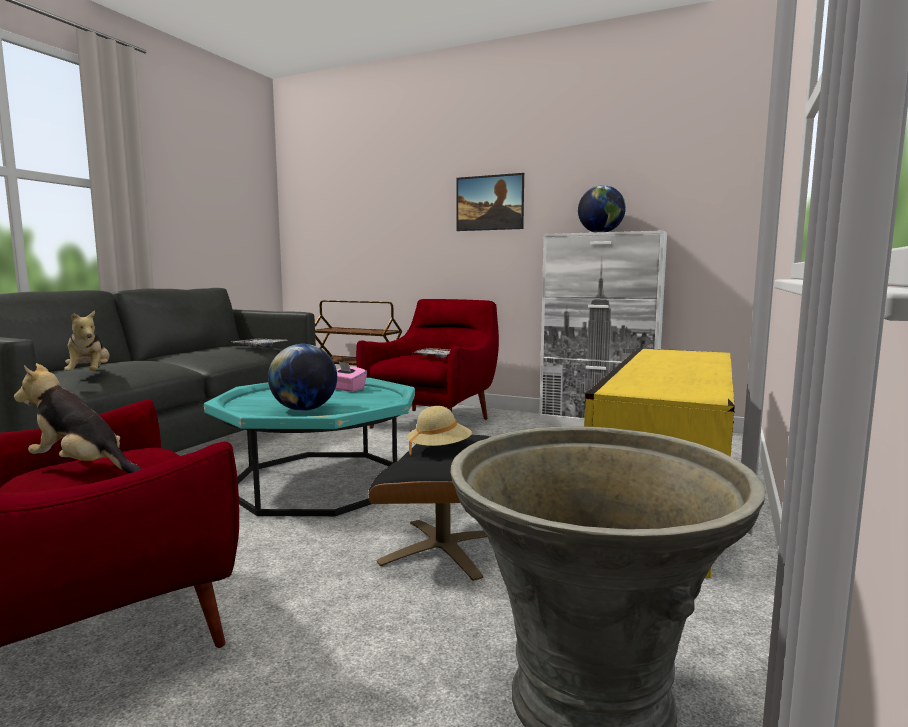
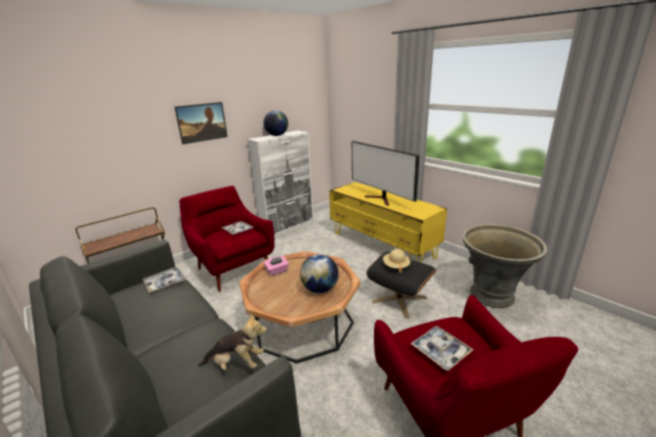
camera: 65 degrees left, 15 degrees up
(82, 467) = (440, 351): plush toy -> tray
(319, 482) = (302, 323): turquoise coffee table -> brown coffee table
(661, 368) = (381, 199): none -> television

